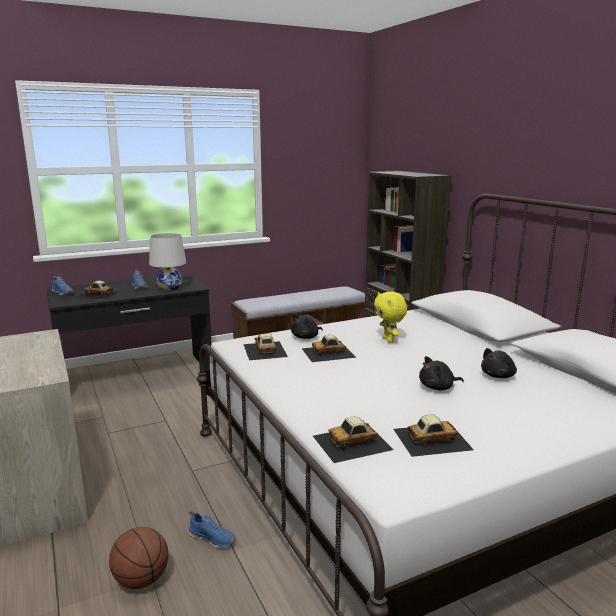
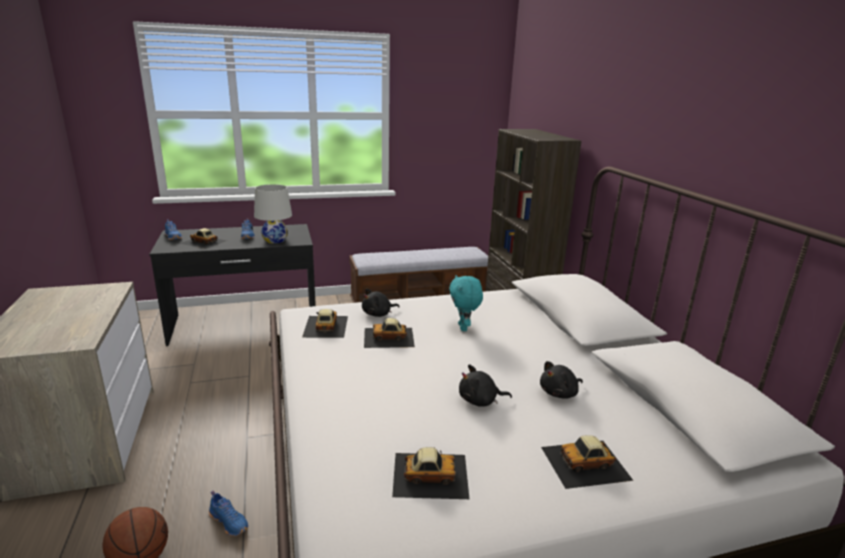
camera: 10 degrees right, 5 degrees up
(352, 442) = (339, 466): toy car -> toy car (586, 463)
(389, 340) = (464, 328): yellow plush toy -> turquoise plush toy

